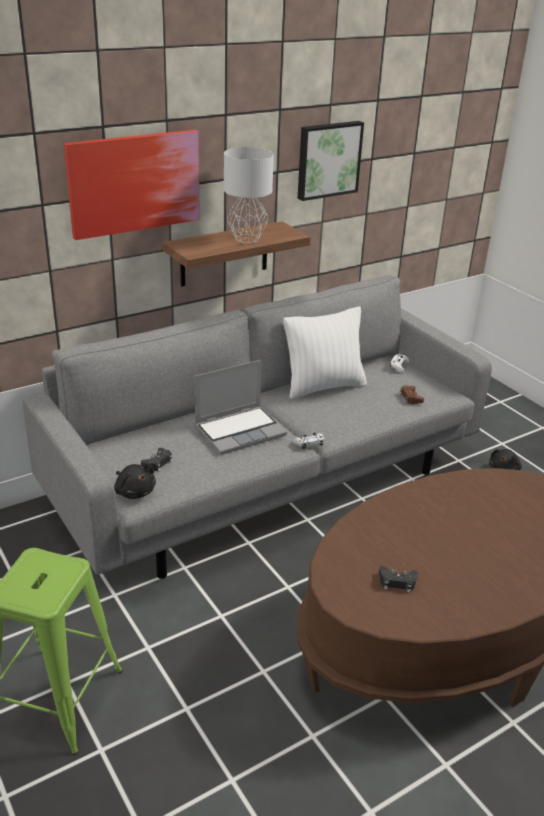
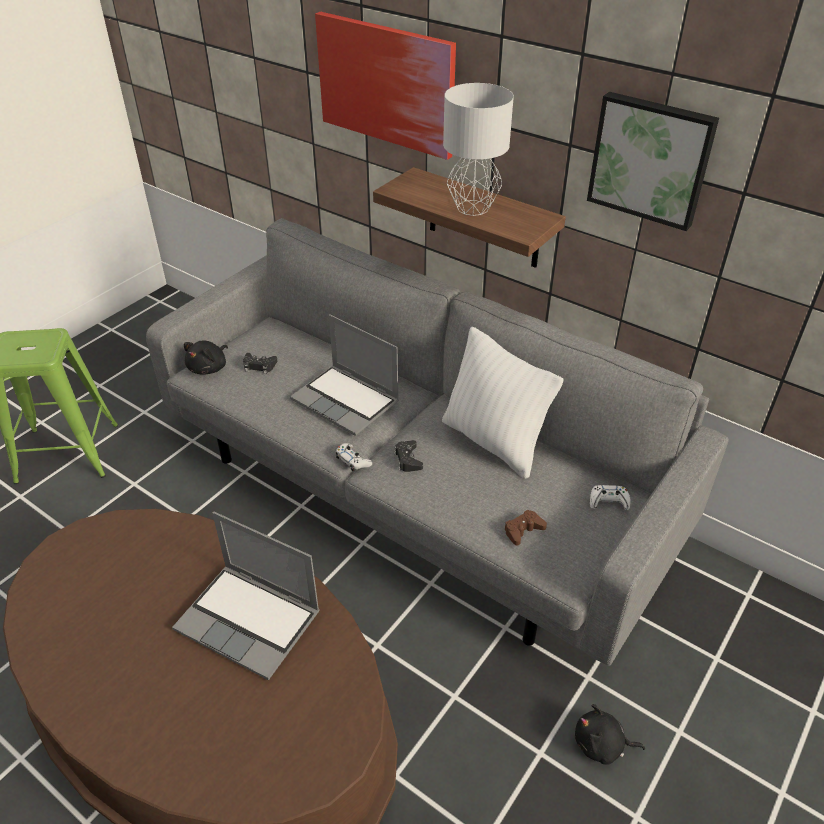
camera: 70 degrees right, 10 degrees up
(397, 582) = (95, 587): black game controller -> black game controller (408, 459)
(456, 510) = (250, 621): none -> laptop

